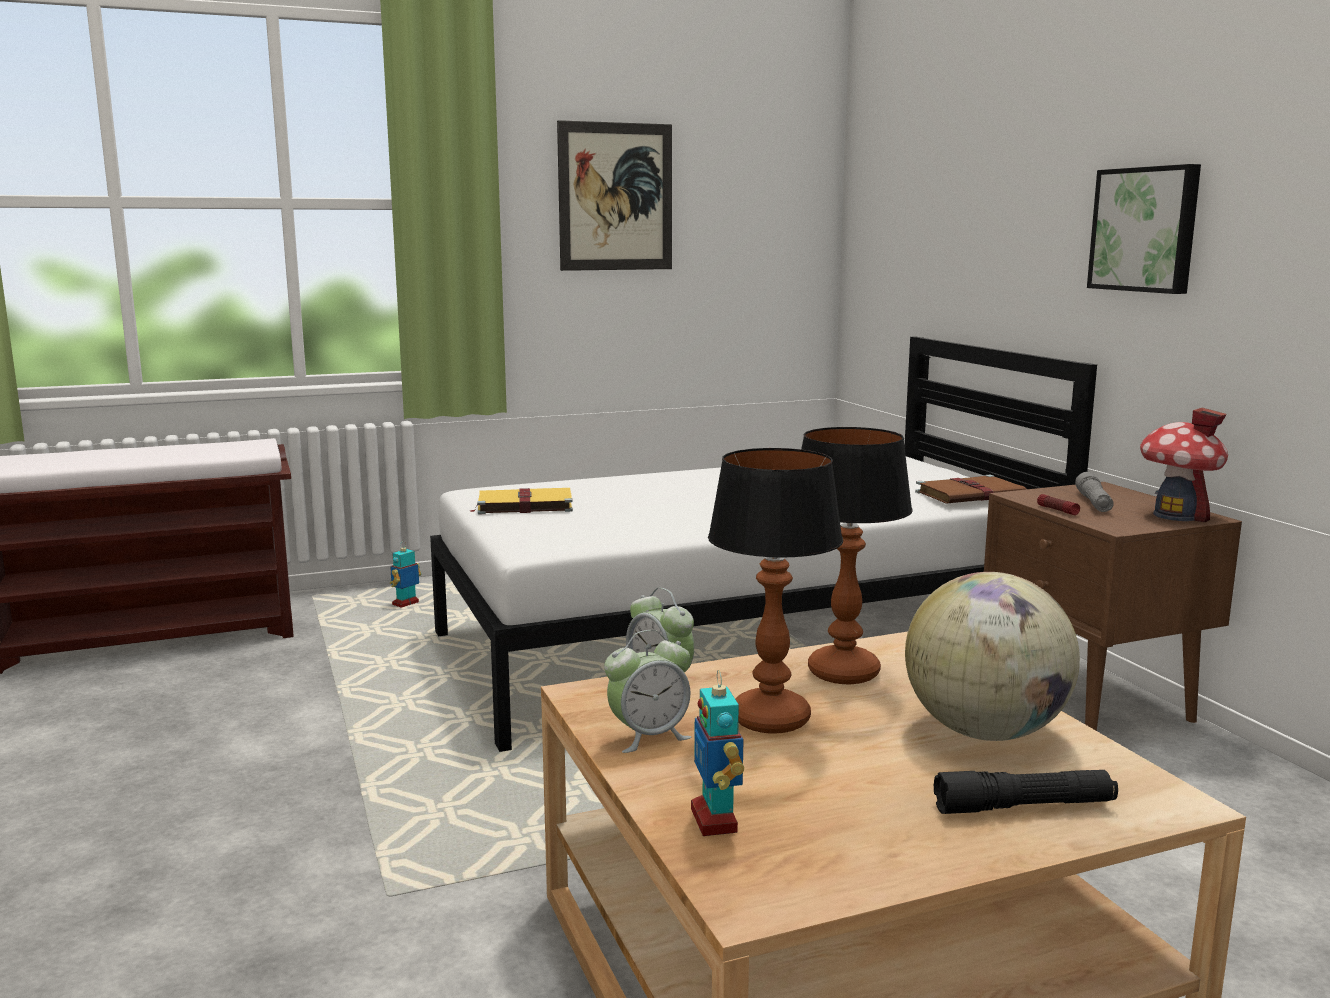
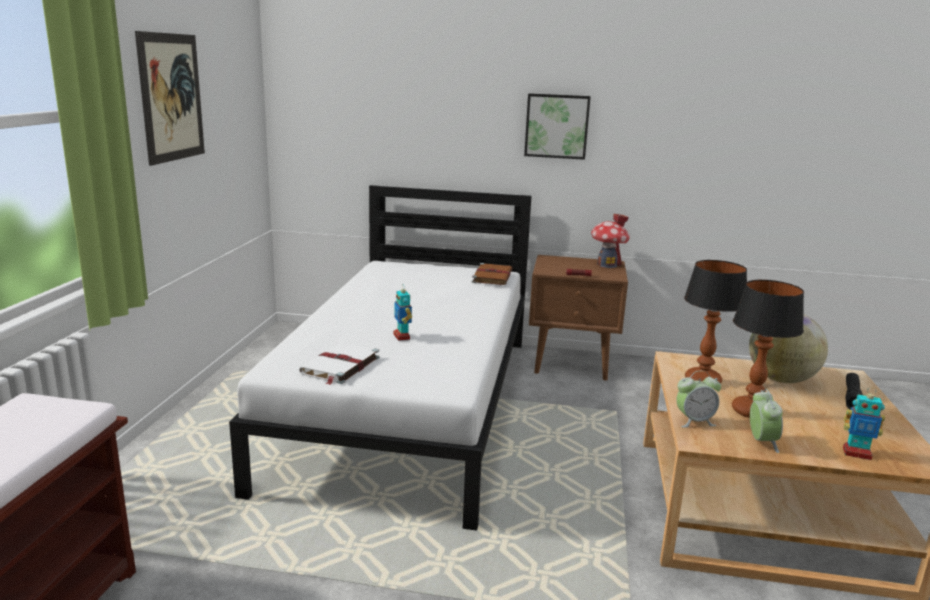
camera: 60 degrees left, 5 degrees up
(406, 605) = (151, 495): toy robot -> toy robot (402, 336)
(523, 505) = (340, 366): yellow book -> white book
(1093, 503) = (573, 267): grey flashlight -> none

